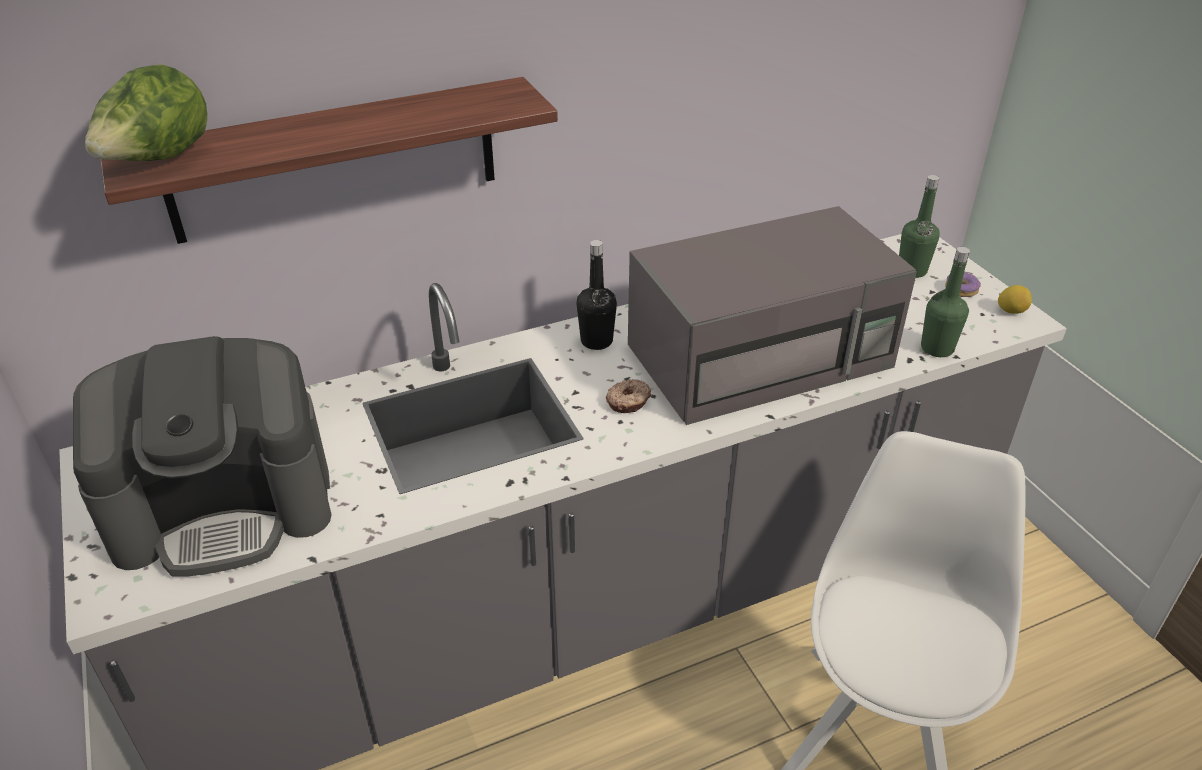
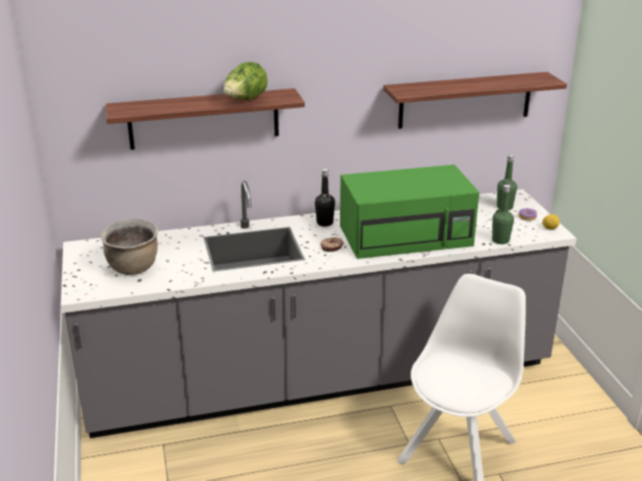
camera: 10 degrees right, 10 degrees down
(158, 161) = (129, 109): lettuce -> lettuce (245, 100)
(226, 506) = (134, 268): coffee machine -> brown cooking pot
(762, 354) = (407, 235): grey microwave -> green microwave
(844, 73) = (465, 100): none -> shelf

